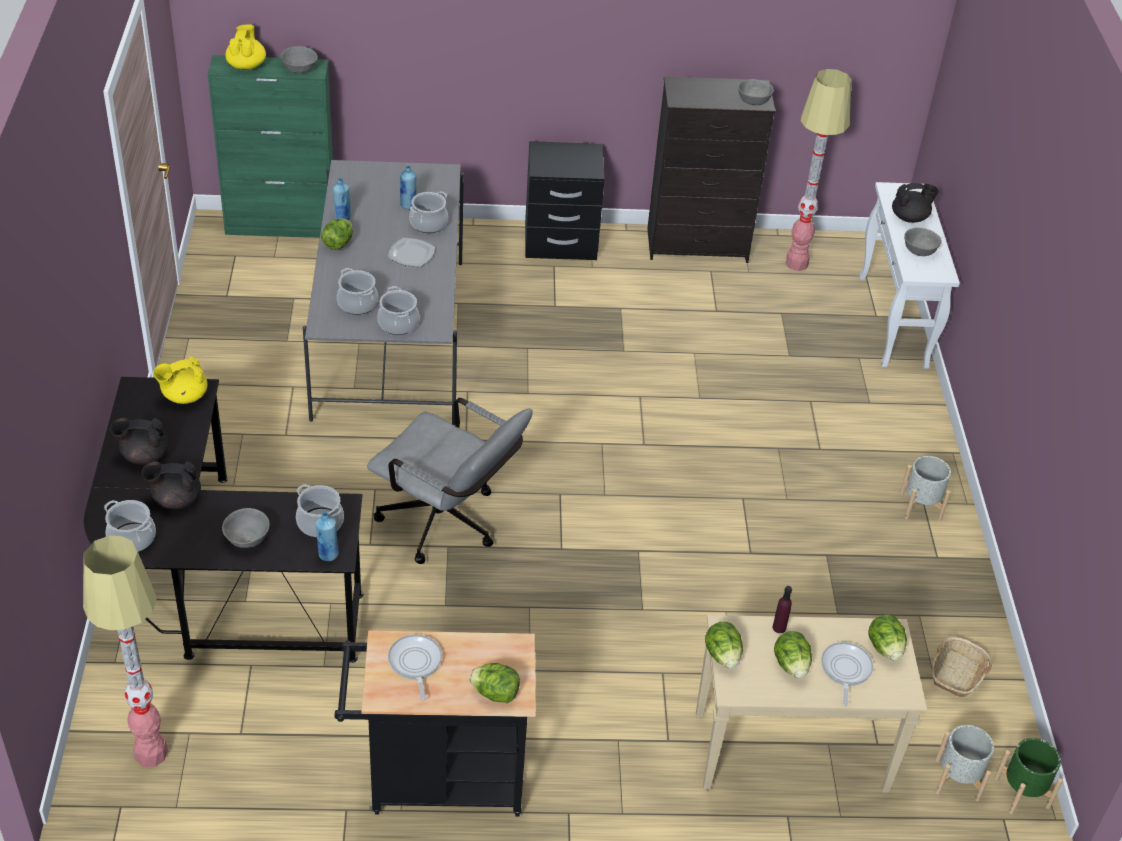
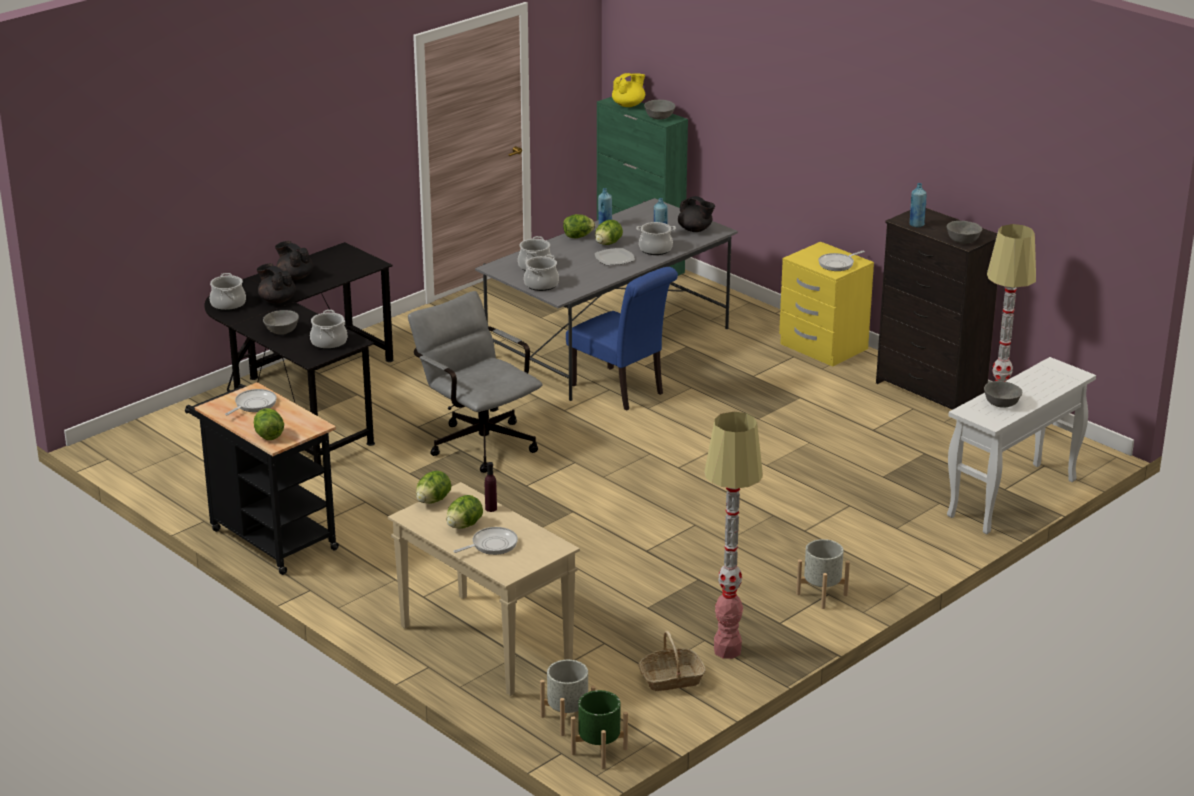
camera: 50 degrees right, 15 degrees down
(151, 754) = (155, 448): floor lamp -> floor lamp (727, 650)
(184, 396) = (360, 263): yellow teapot -> none
(328, 554) = (308, 356): blue bottle -> blue bottle (916, 225)
(448, 525) = (478, 441): grey office chair -> grey office chair turned 150 degrees clockwise
(479, 386) = (621, 391): none -> blue chair
(560, 243) = (822, 347): black nightstand -> yellow nightstand
(581, 160) = (838, 264): none -> frying pan
(885, 648) = (537, 550): lettuce -> lettuce (608, 243)
(910, 218) = (1034, 385): black teapot -> black teapot (695, 230)

